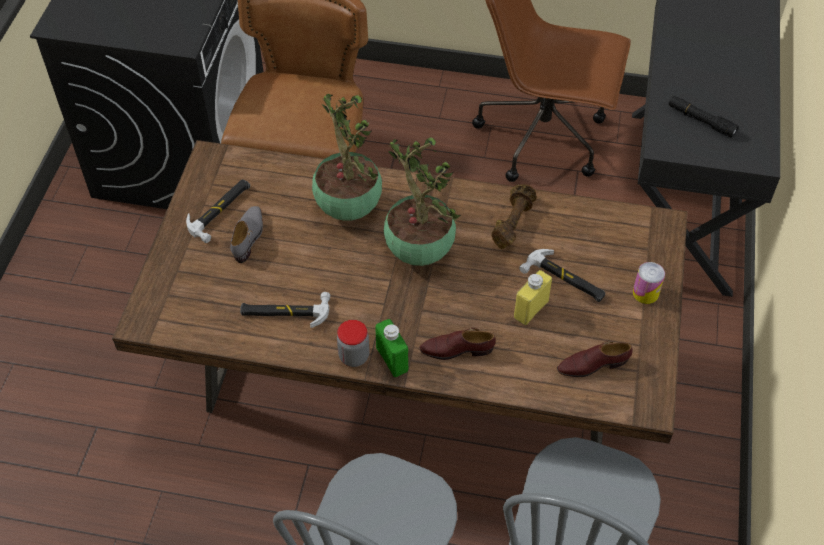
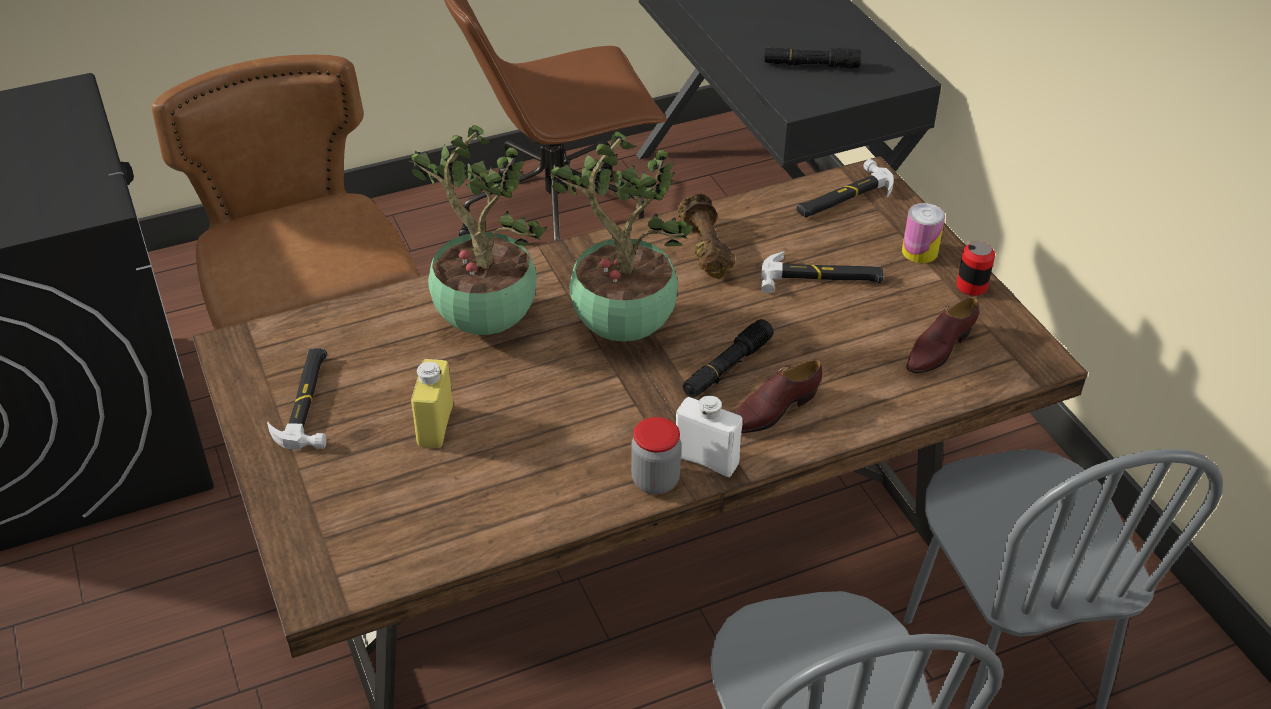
camera: 35 degrees left, 10 degrees down
(249, 236) = (378, 413): grey shoe -> none
(285, 311) = (514, 475): hammer -> hammer (843, 197)
(392, 359) = (706, 460): green bottle -> white bottle
(455, 308) = (727, 367): none -> black flashlight
(531, 309) = (815, 326): yellow bottle -> yellow bottle (435, 426)
(656, 334) = (971, 286): none -> can

